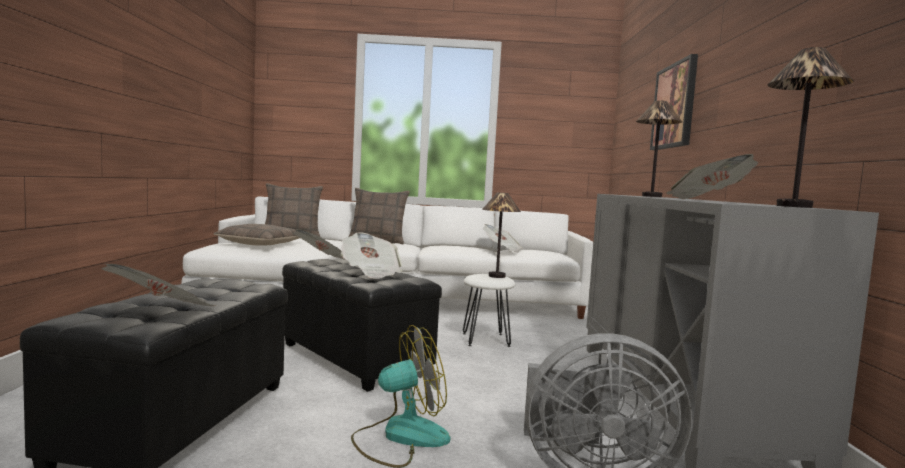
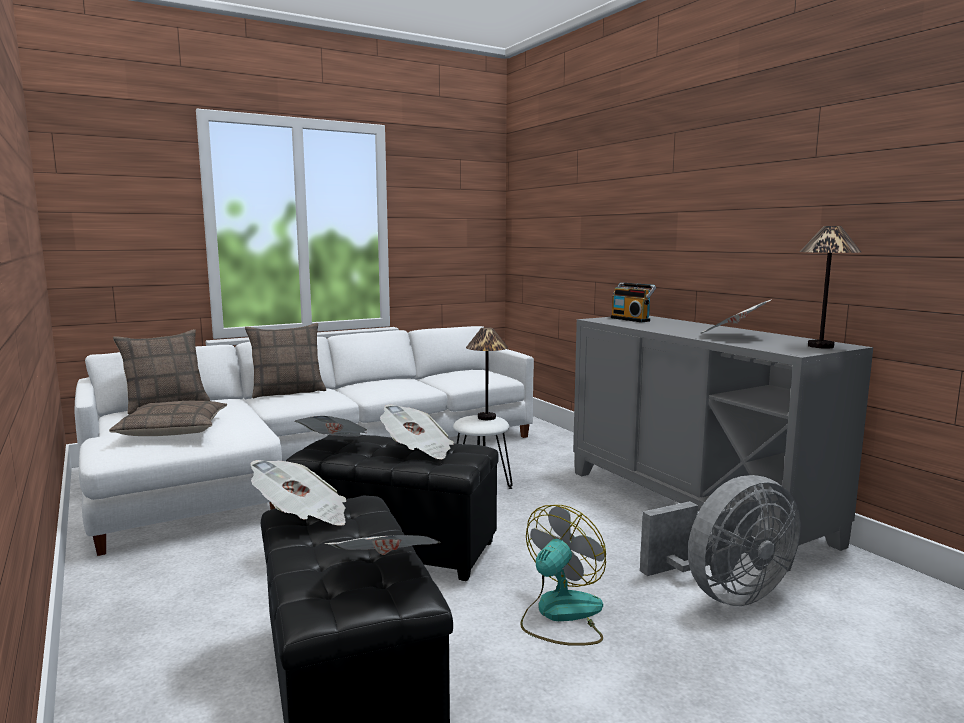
camera: 30 degrees left, 5 degrees up
(502, 250) = (438, 378): newspaper -> newspaper (303, 516)
(652, 196) = (631, 319): table lamp -> radio
(674, 106) = (613, 220): picture -> none

